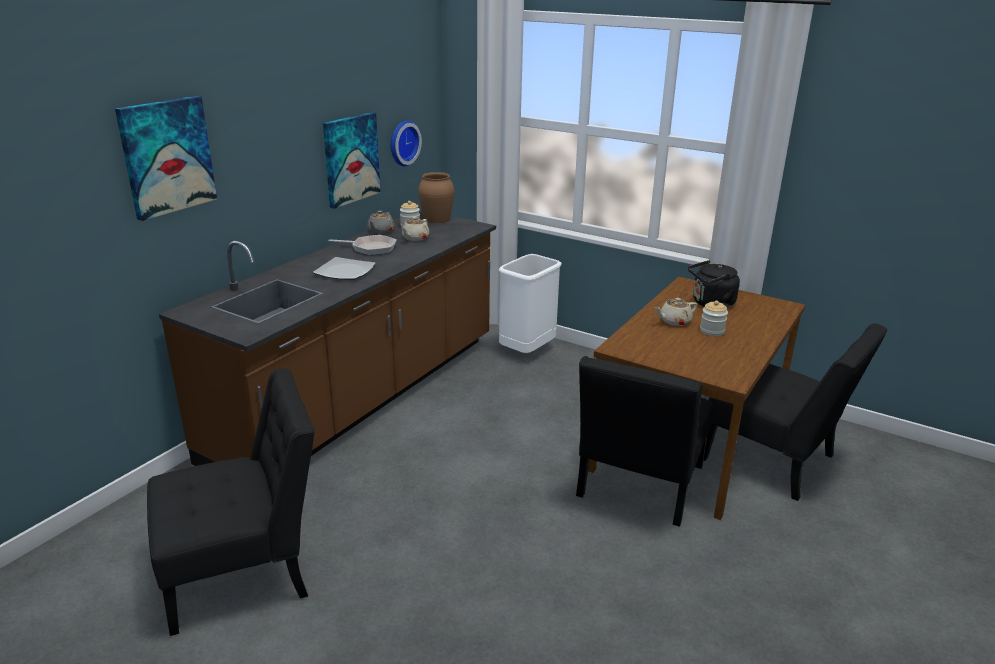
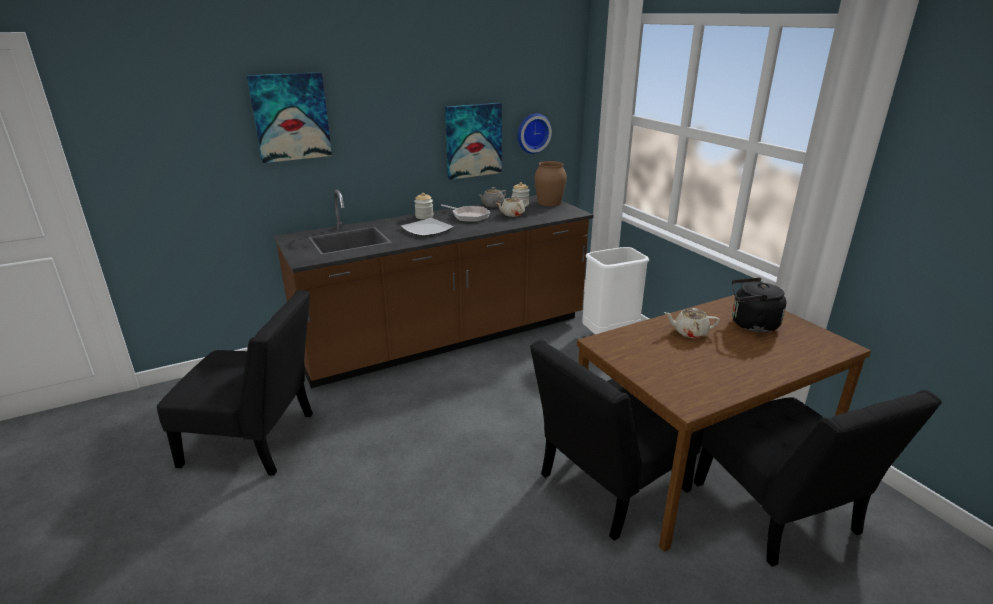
camera: 30 degrees right, 0 degrees up
(712, 331) = (721, 351): jar -> jar (424, 216)

